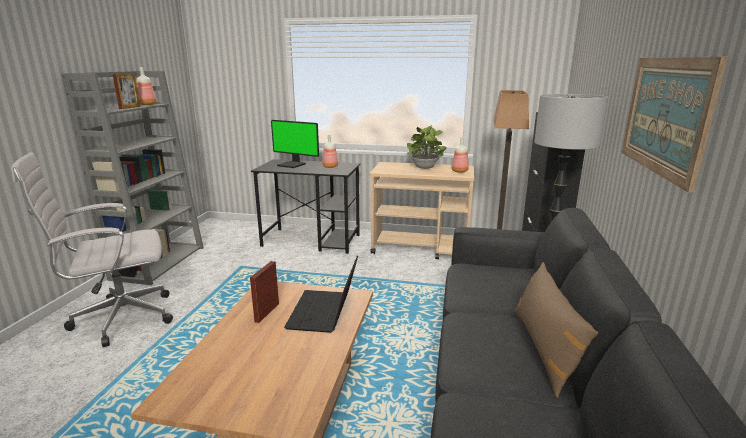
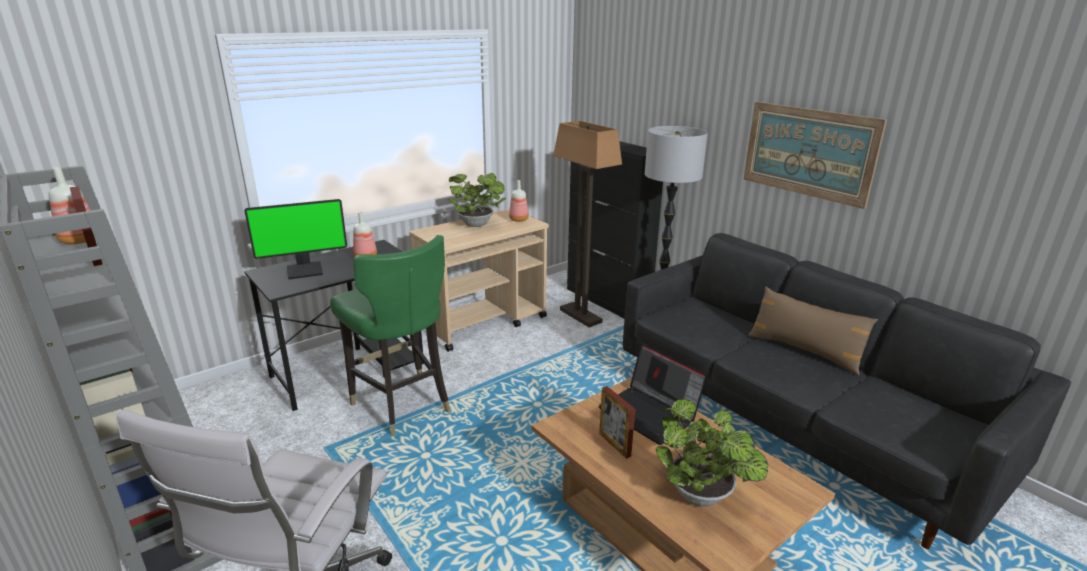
camera: 50 degrees left, 5 degrees up
(234, 368) = (703, 498): none -> potted plant
(301, 266) = (402, 405): none -> green chair

